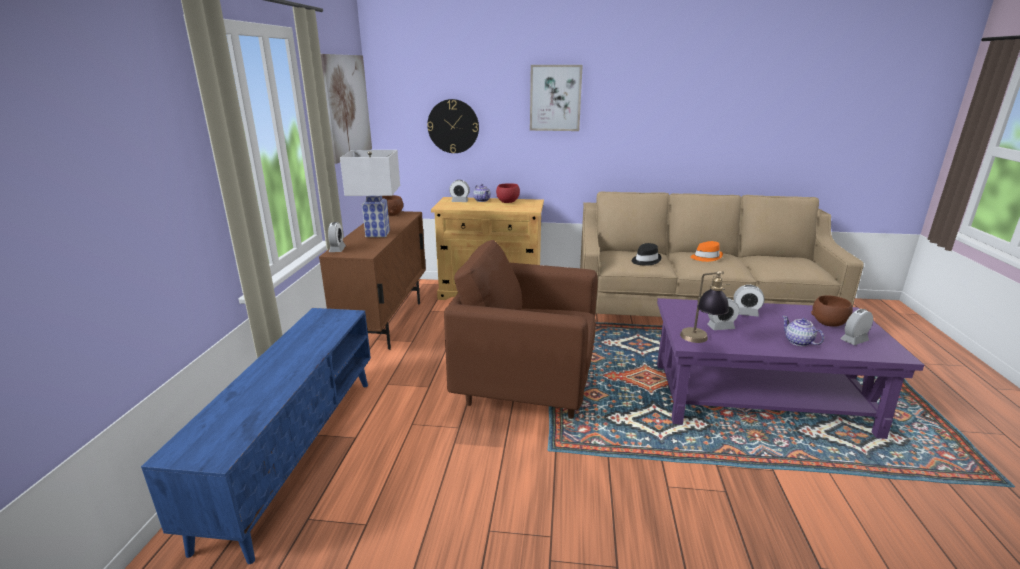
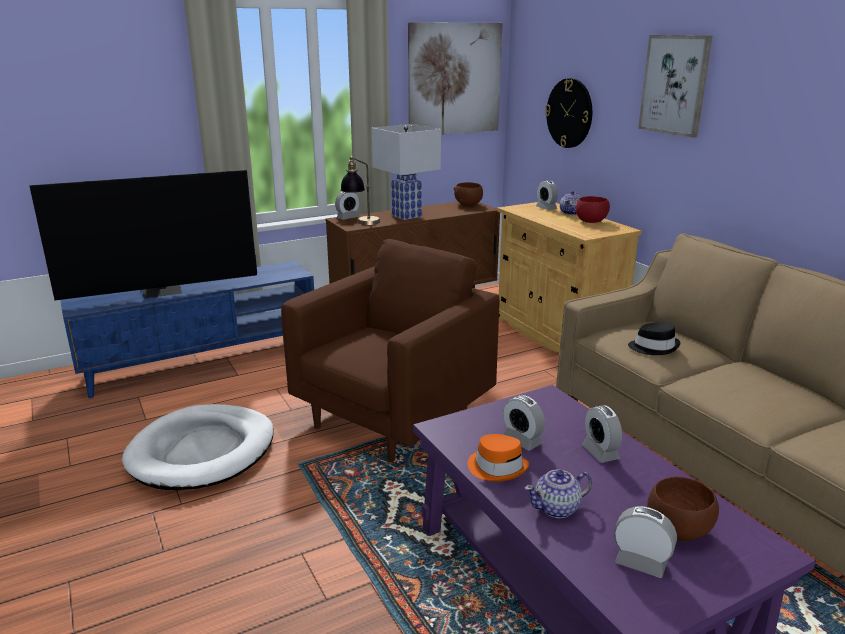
camera: 55 degrees right, 0 degrees up
(265, 389) = (162, 291): none -> television
(475, 499) = (202, 451): none -> white dog bed
(527, 387) = (393, 418): brown armchair -> brown armchair turned 60 degrees clockwise
(700, 342) = (456, 434): table lamp -> table lamp (361, 223)
(706, 257) = (757, 382): orange hat -> orange hat (497, 467)
(798, 342) = (557, 508): teapot -> teapot turned 135 degrees counterclockwise

